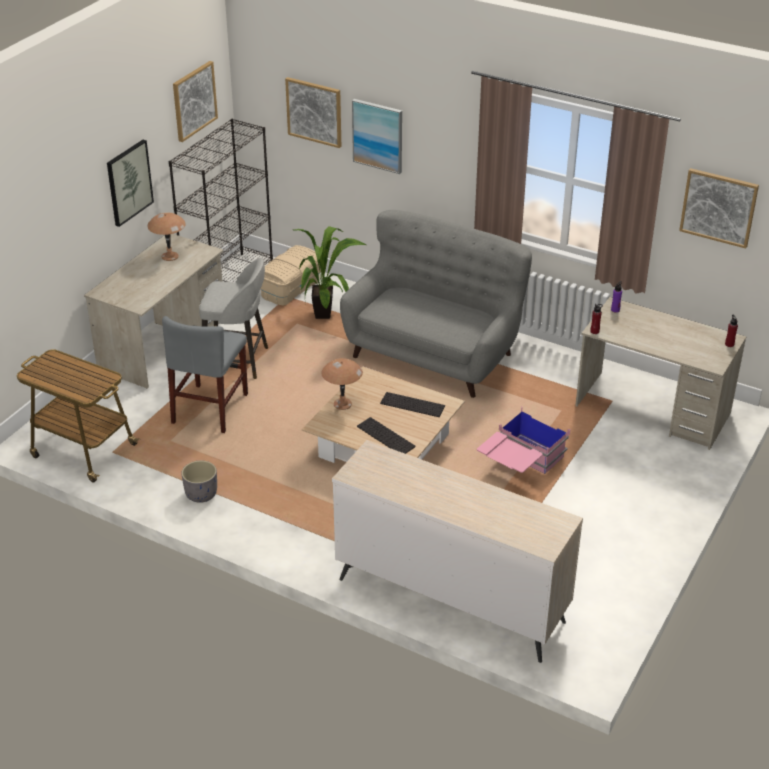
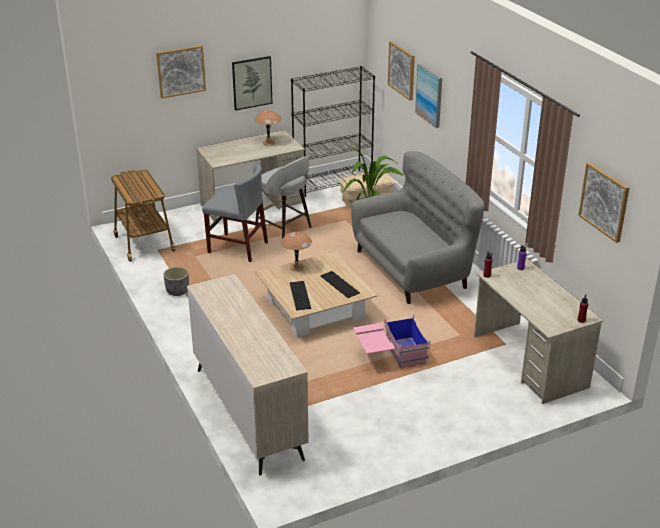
camera: 35 degrees right, 5 degrees down
(194, 100) = (326, 43): picture -> picture (181, 71)
(210, 408) = (237, 248): grey chair -> grey chair turned 120 degrees counterclockwise

